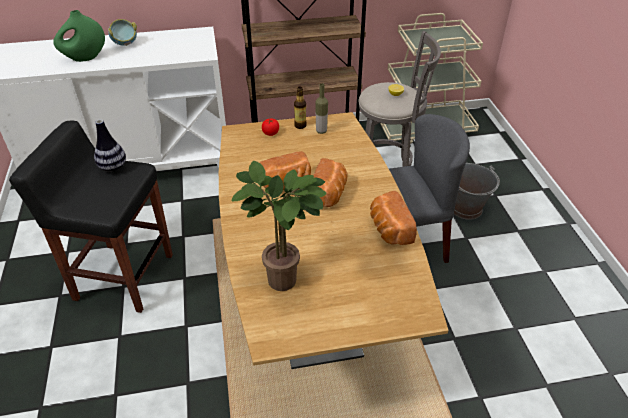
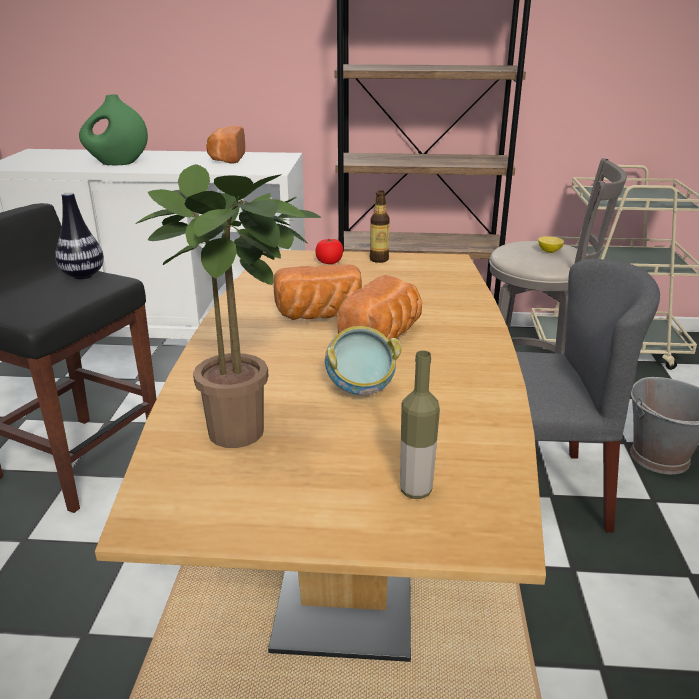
camera: 15 degrees right, 15 degrees down
(125, 44) = (177, 157): bowl -> bowl (360, 390)
(321, 131) = (409, 267): bottle -> bottle (415, 490)
(389, 229) = (473, 392): bread -> bread (226, 159)

